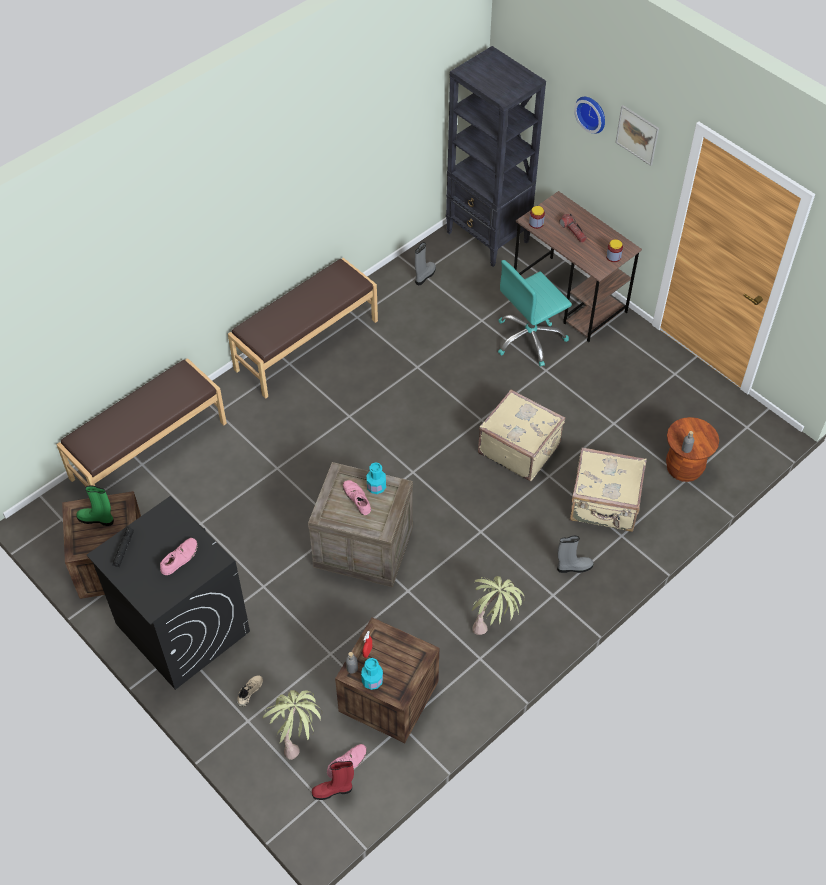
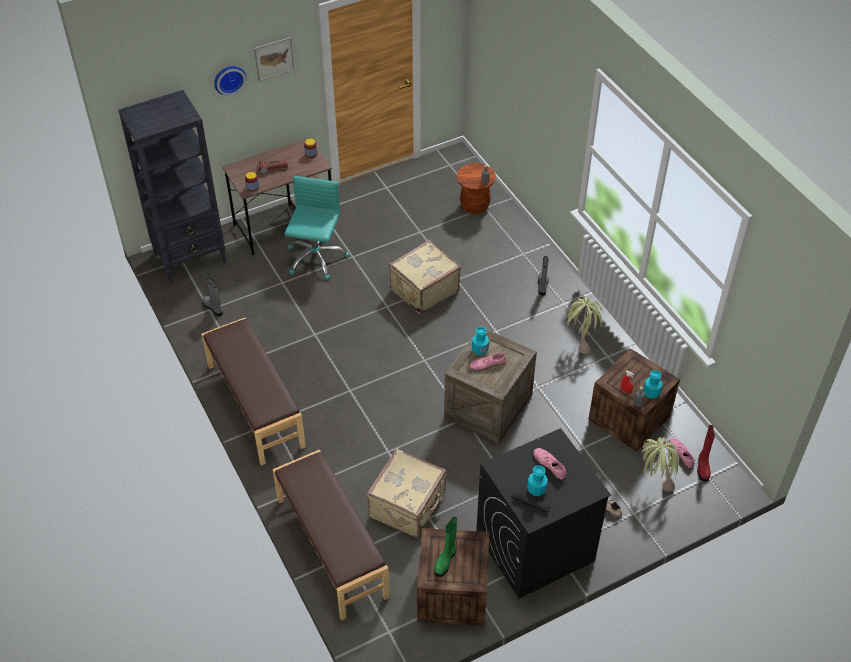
camera: 75 degrees left, 5 degrees down
(144, 552) = (536, 489): none -> turquoise bottle
(530, 339) = (316, 258): turquoise office chair -> turquoise office chair turned 150 degrees counterclockwise
(605, 505) = (493, 255): beige suitcase -> beige suitcase (409, 506)

